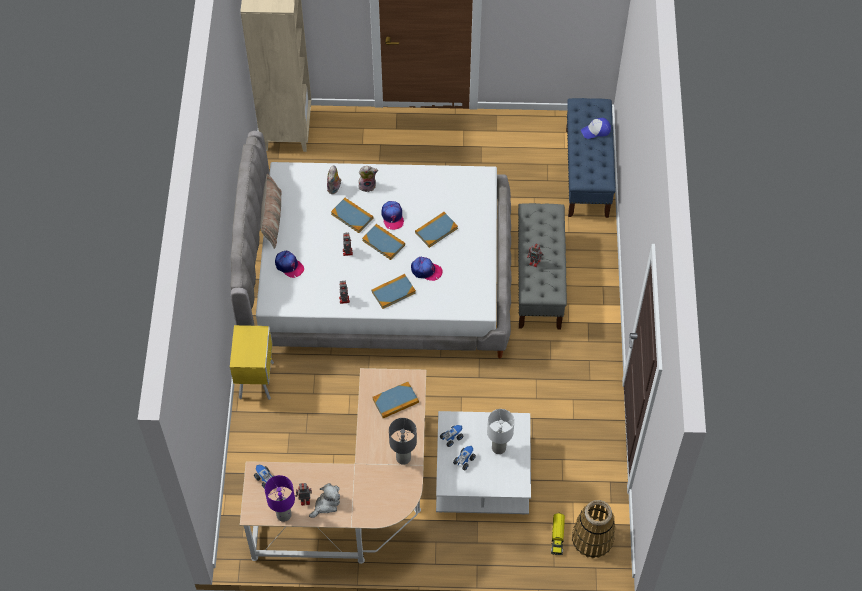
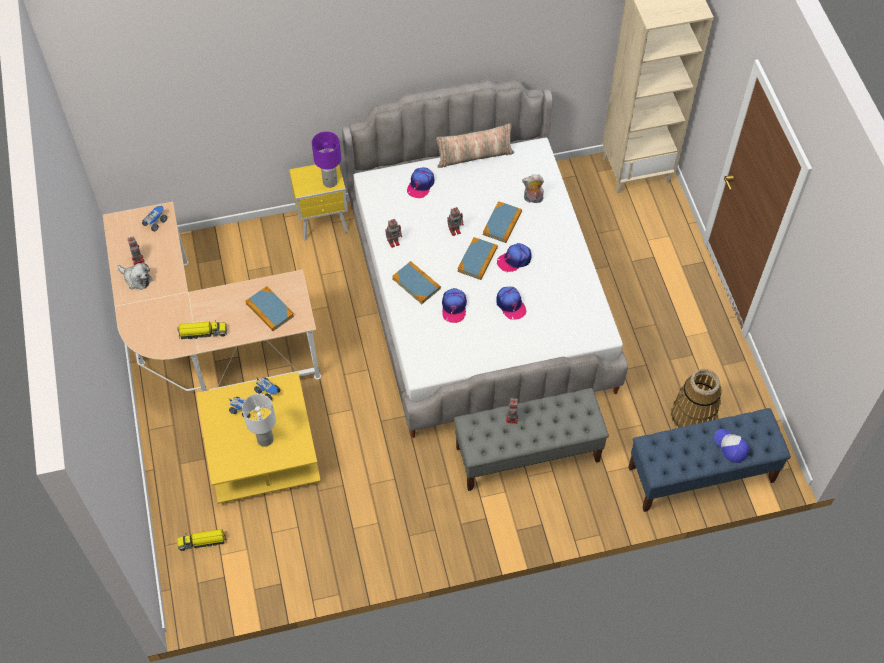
camera: 75 degrees right, 0 degrees up
(284, 514) = (119, 247): purple table lamp -> purple table lamp (330, 182)
(367, 185) = (547, 227): plush toy -> none
(403, 458) = (202, 332): grey table lamp -> toy truck
(436, 230) = (510, 305): book -> cap
(481, 473) = (263, 449): white coffee table -> yellow coffee table
(592, 538) = (205, 578): basket -> basket (693, 415)

